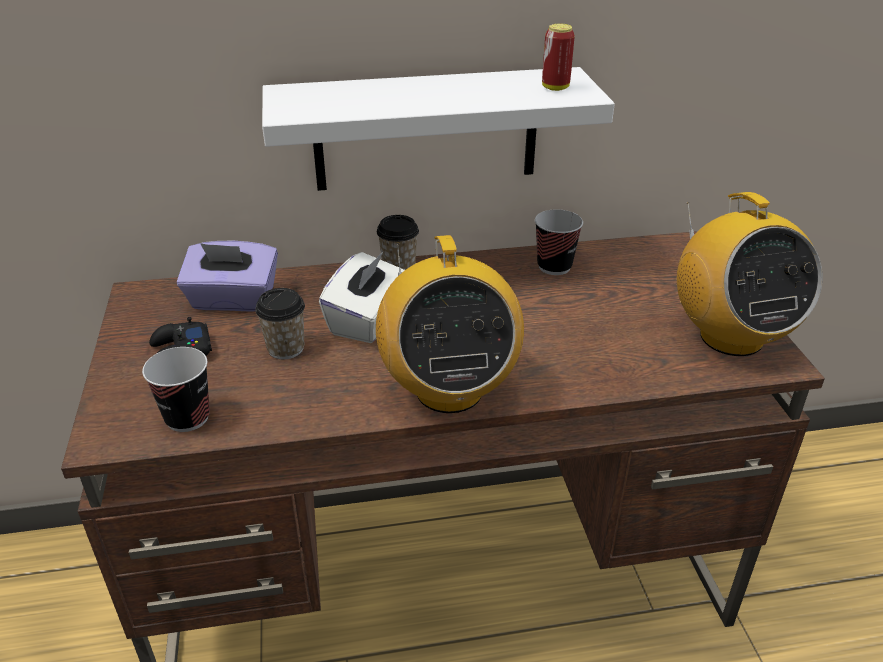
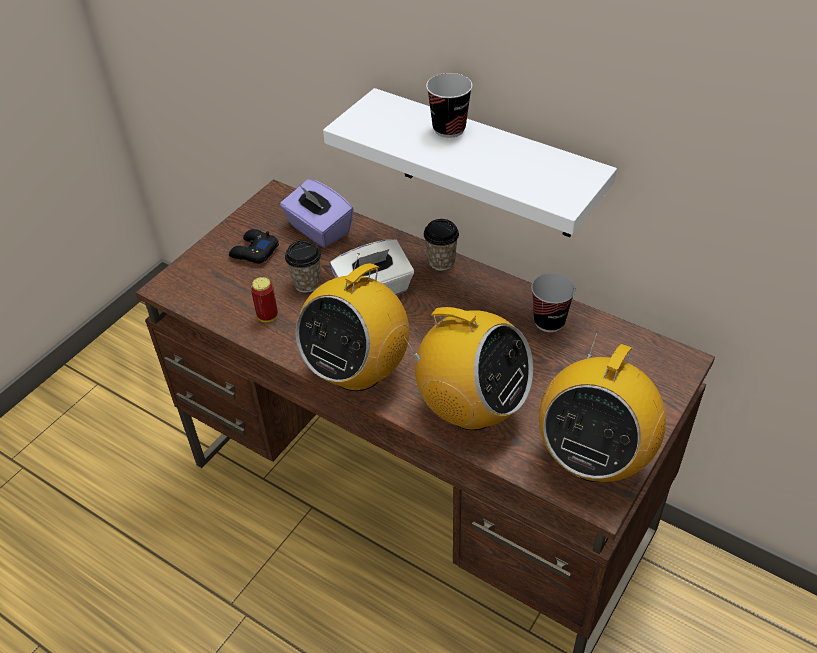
camera: 45 degrees right, 10 degrees up
(187, 418) = (213, 299): cup -> cup (449, 129)
(555, 88) = (555, 183): can -> can (267, 316)
(592, 359) = (471, 409): none -> radio

